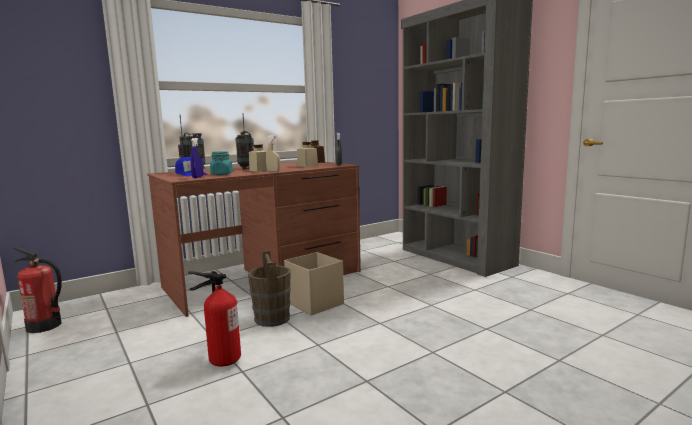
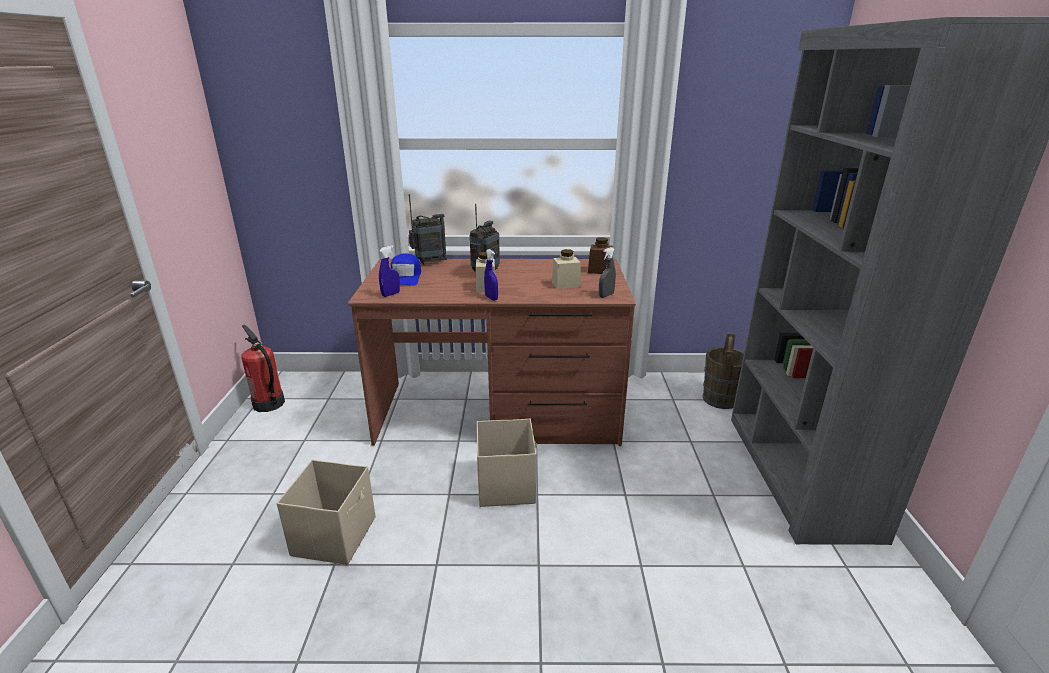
camera: 35 degrees right, 15 degrees up
(221, 174) = (428, 290): turquoise jar -> none
(222, 360) = (335, 535): fire extinguisher -> beige storage box
(272, 318) = (439, 490): brown bucket -> brown bucket (720, 399)
(273, 171) = (491, 298): beige spray bottle -> blue spray bottle

